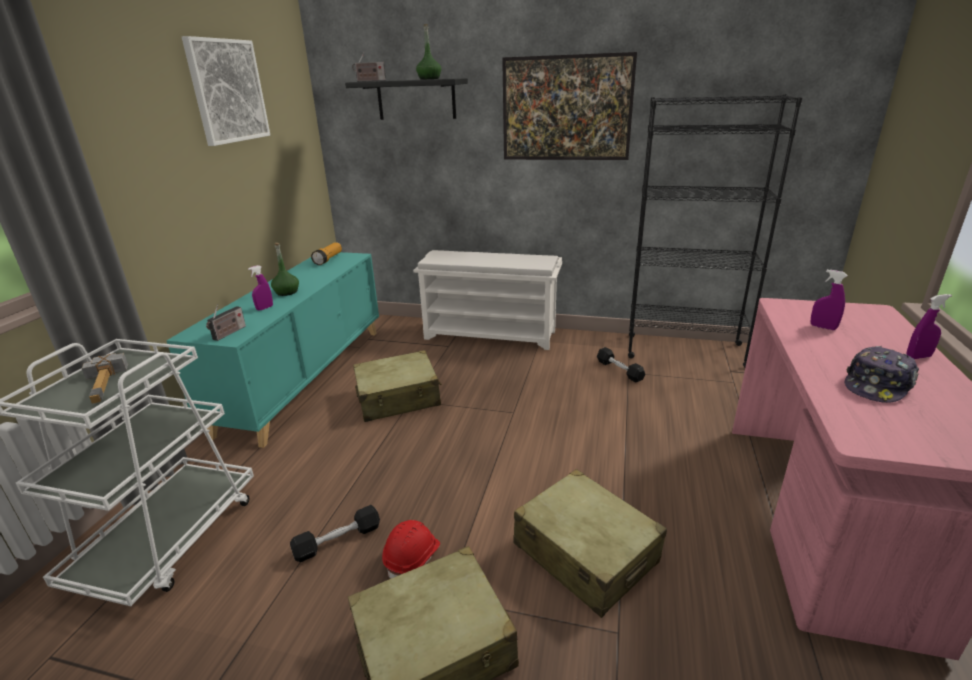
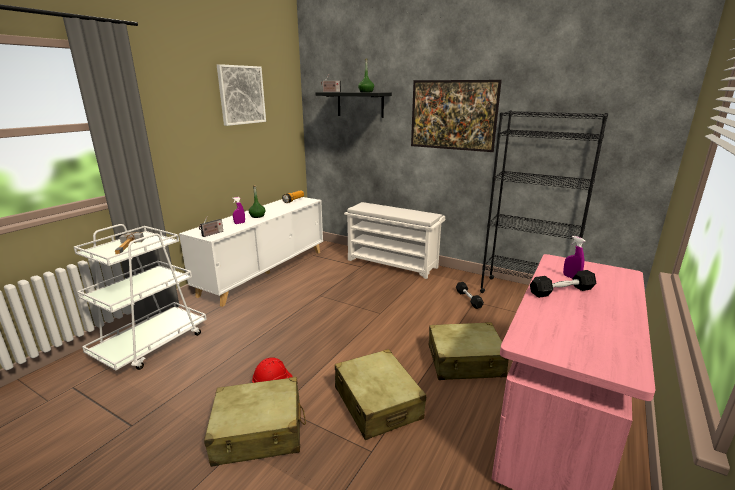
camera: 15 degrees right, 5 degrees down
(306, 377) = (265, 272): turquoise cabinet -> white cabinet
(338, 541) = (236, 364): black dumbbell -> black dumbbell (561, 291)
(398, 398) = (313, 292): beige suitcase -> beige suitcase (465, 361)
(877, 385) = (571, 316): cap -> none
(918, 357) = (623, 305): purple spray bottle -> none

